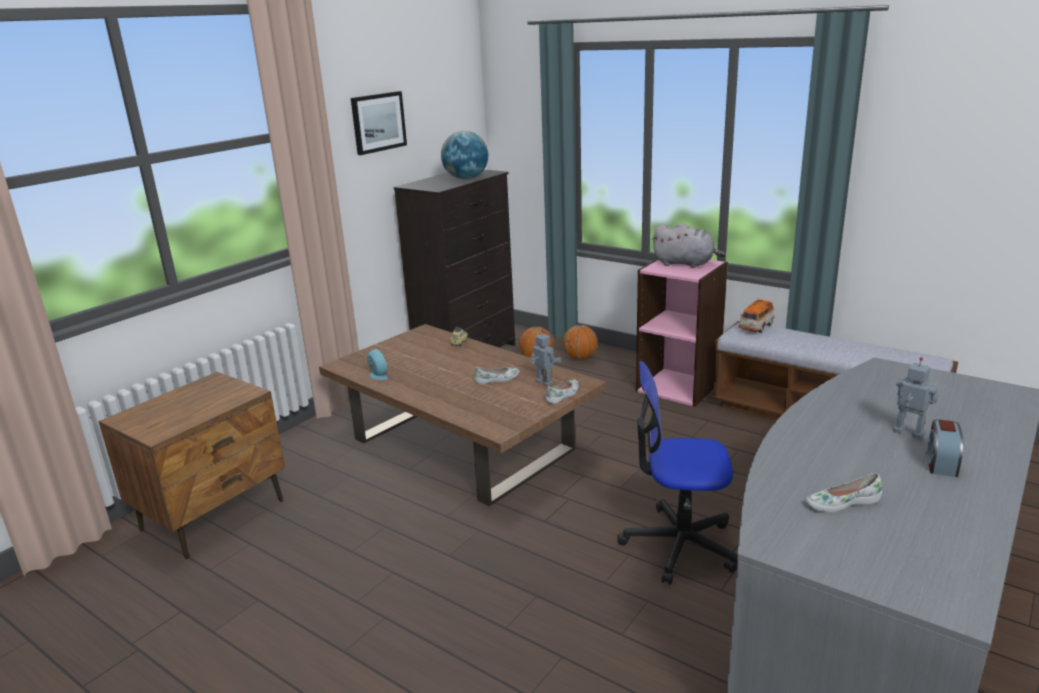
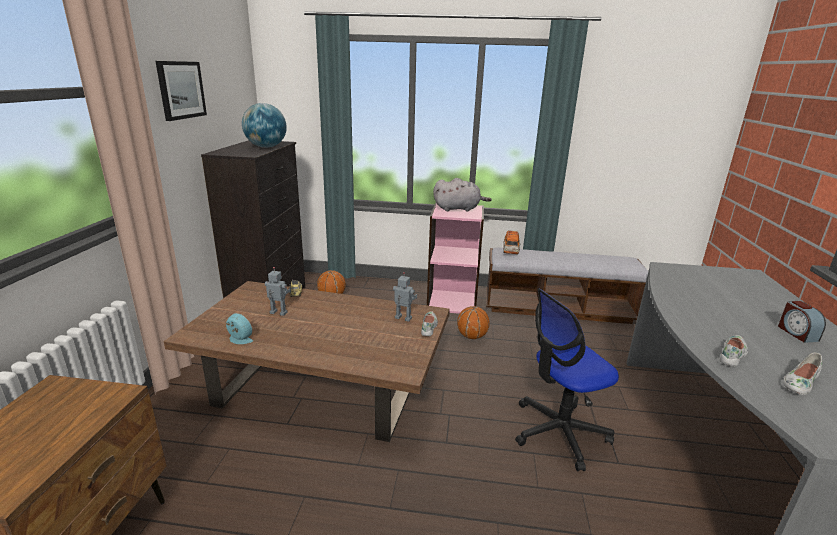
camera: 30 degrees left, 0 degrees up
(497, 379) = (360, 322): white shoe -> white shoe (733, 354)
(580, 358) = (365, 290): basketball -> basketball (472, 336)
(907, 433) = (748, 314): toy robot -> toy robot (278, 313)

